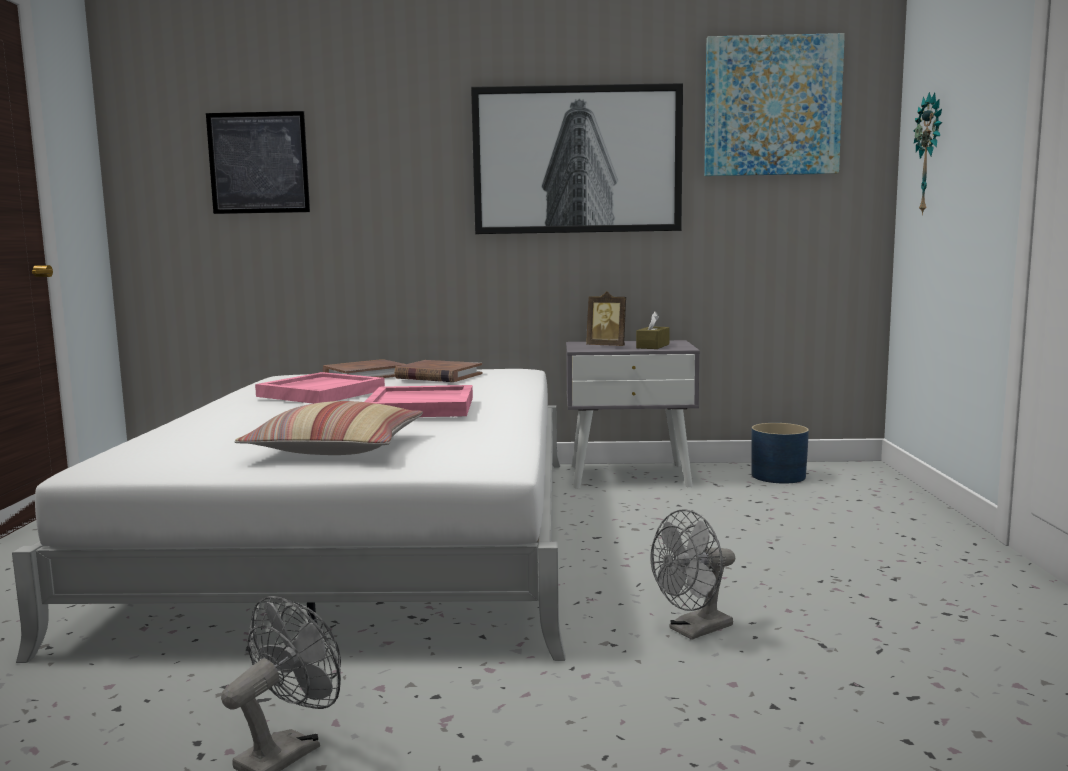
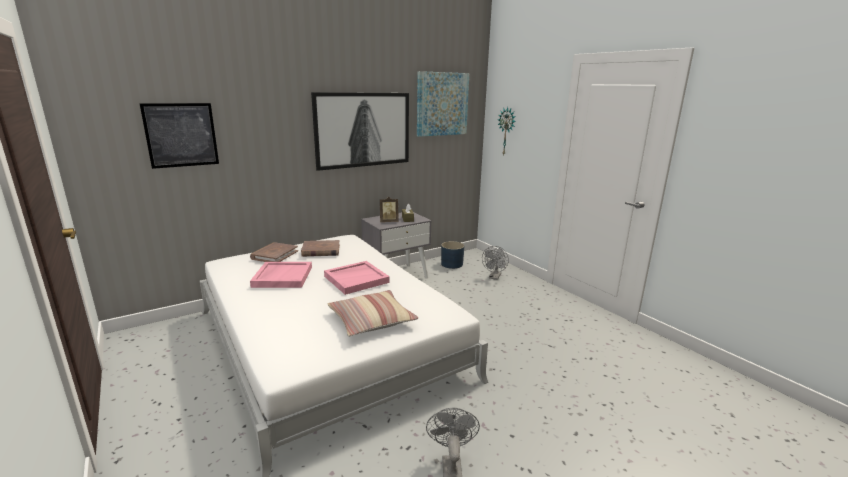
camera: 35 degrees left, 10 degrees up
(694, 630) = (510, 353): grey fan -> grey fan (494, 277)

